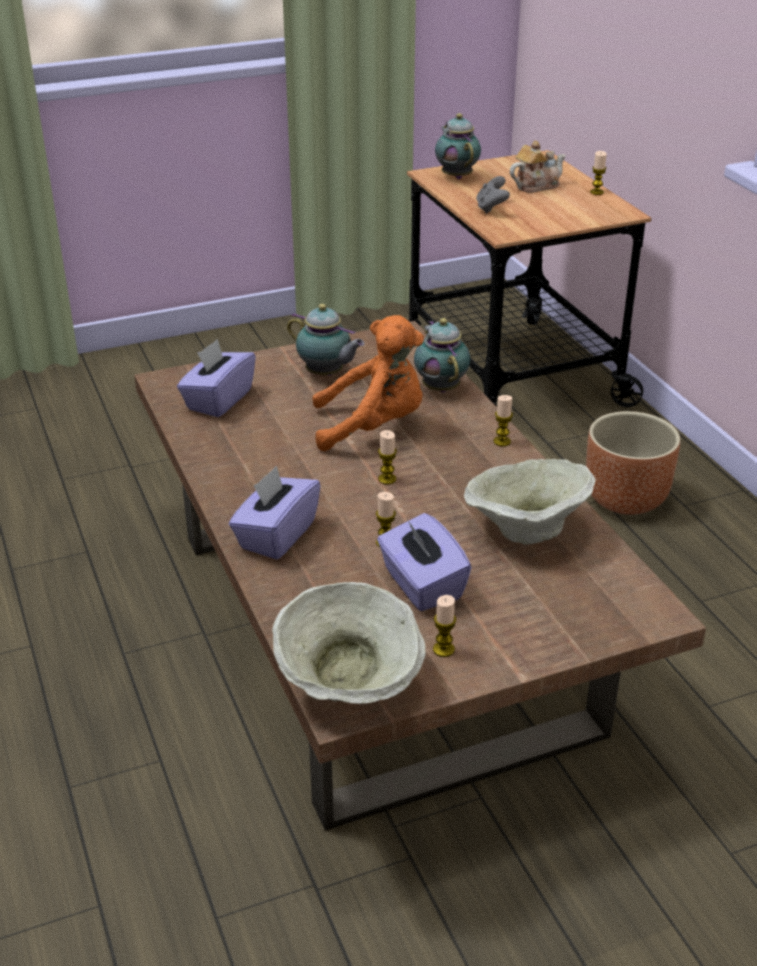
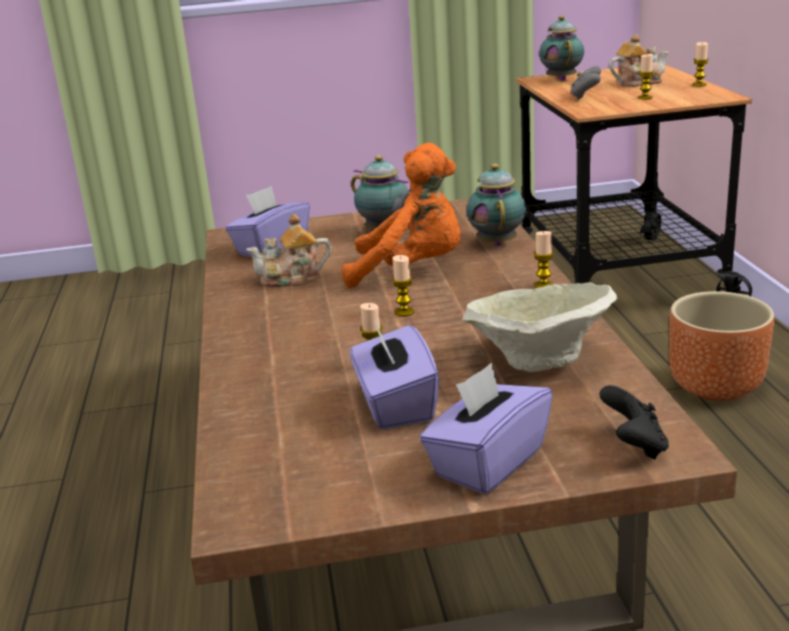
camera: 15 degrees right, 10 degrees down
(260, 441) = (292, 279): none -> teapot
(276, 535) = (262, 354): purple tissue box -> purple tissue box (487, 462)
(350, 685) = (261, 497): beige bowl -> none
(443, 649) = (389, 469): candle -> candle (645, 98)
(626, 611) = (634, 446): none -> black game controller

